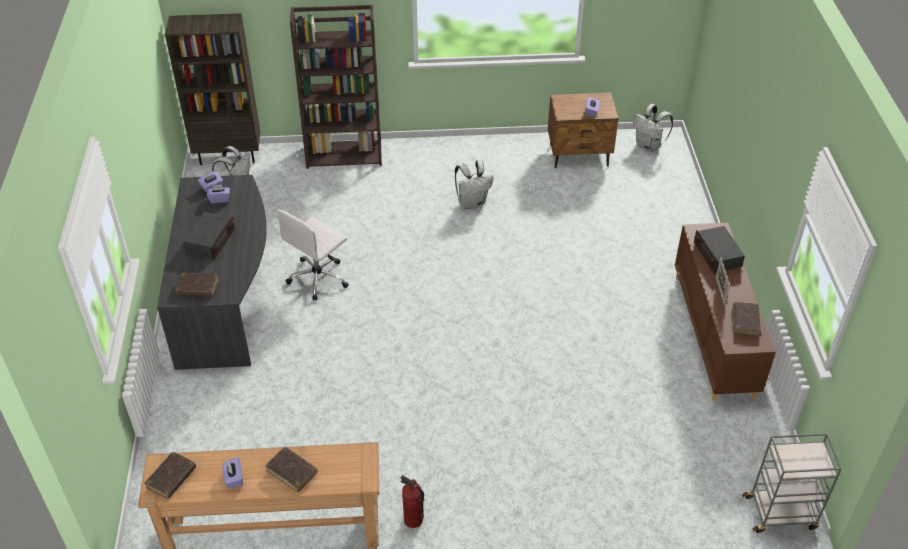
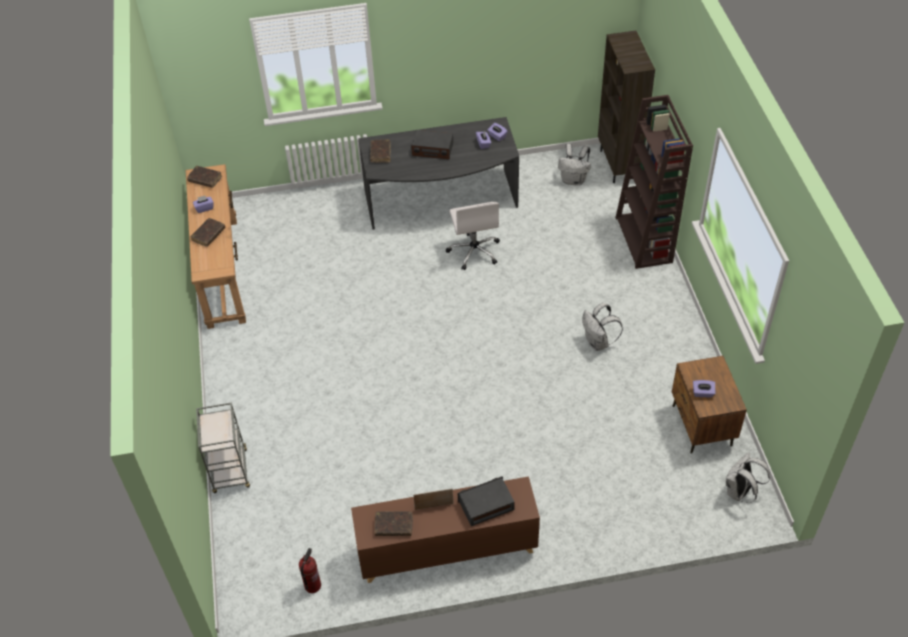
camera: 85 degrees right, 5 degrees up
(319, 278) = (474, 251): white office chair -> white office chair turned 135 degrees counterclockwise
(413, 520) = (233, 345): fire extinguisher -> fire extinguisher (312, 585)
(781, 512) = (239, 596): grey cart -> grey cart (230, 472)

